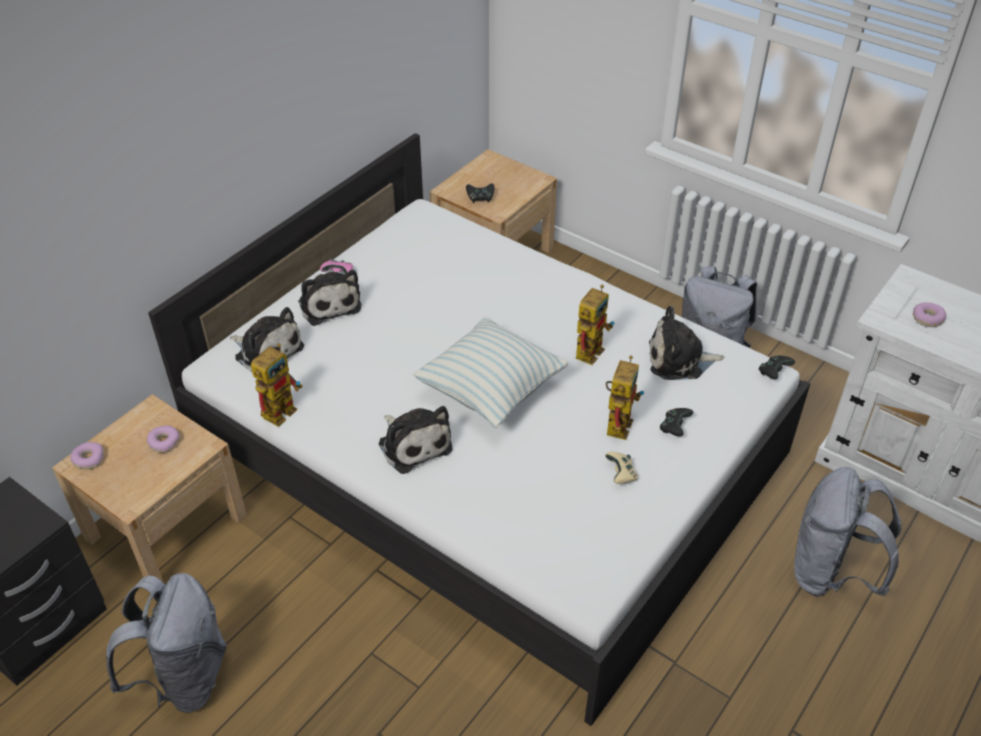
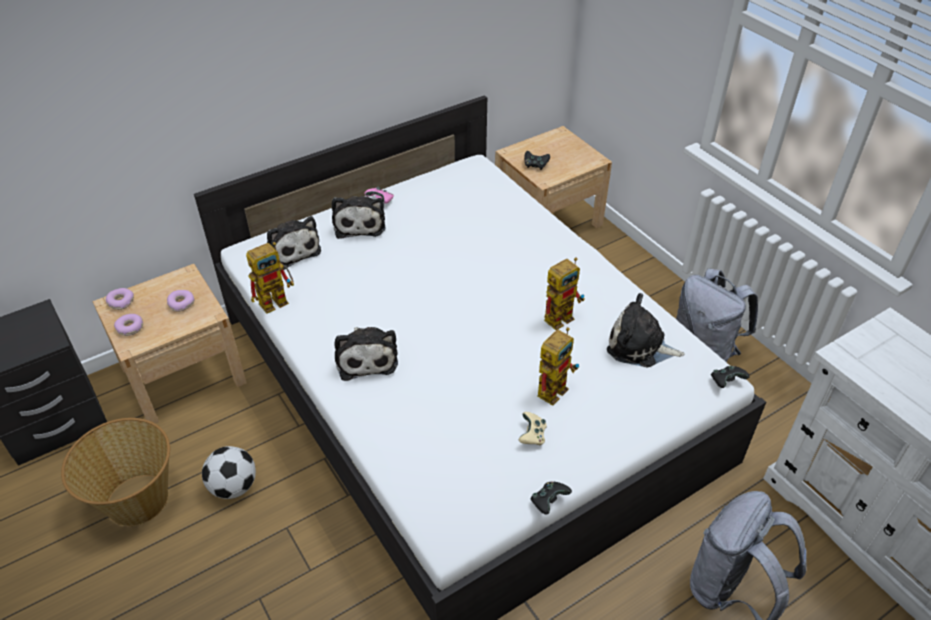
camera: 20 degrees right, 0 degrees up
(184, 677) = (136, 499): grey backpack -> basket
(290, 629) = (234, 487): none -> football
(490, 391) = (454, 330): pillow -> none
(674, 428) = (604, 407): black game controller -> black game controller (548, 501)
(927, 319) = (892, 368): donut -> donut (130, 328)

